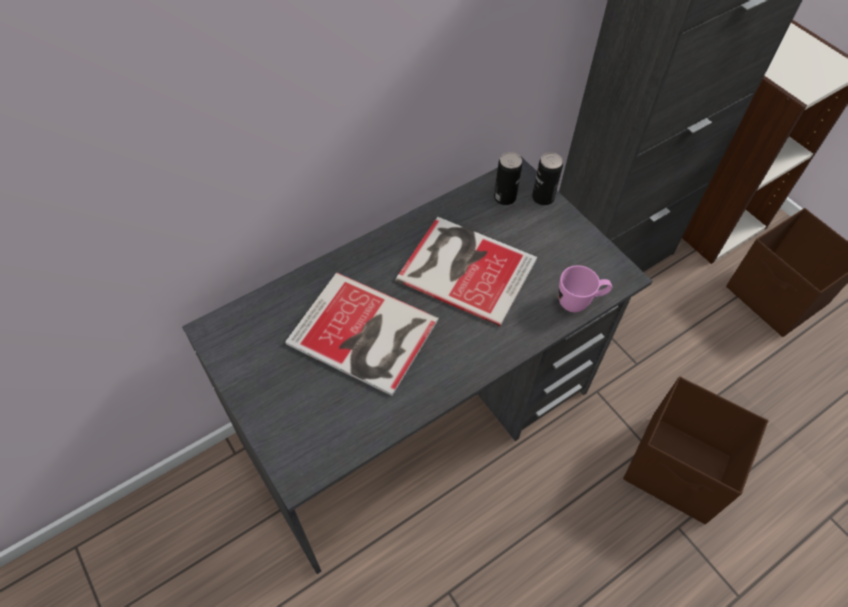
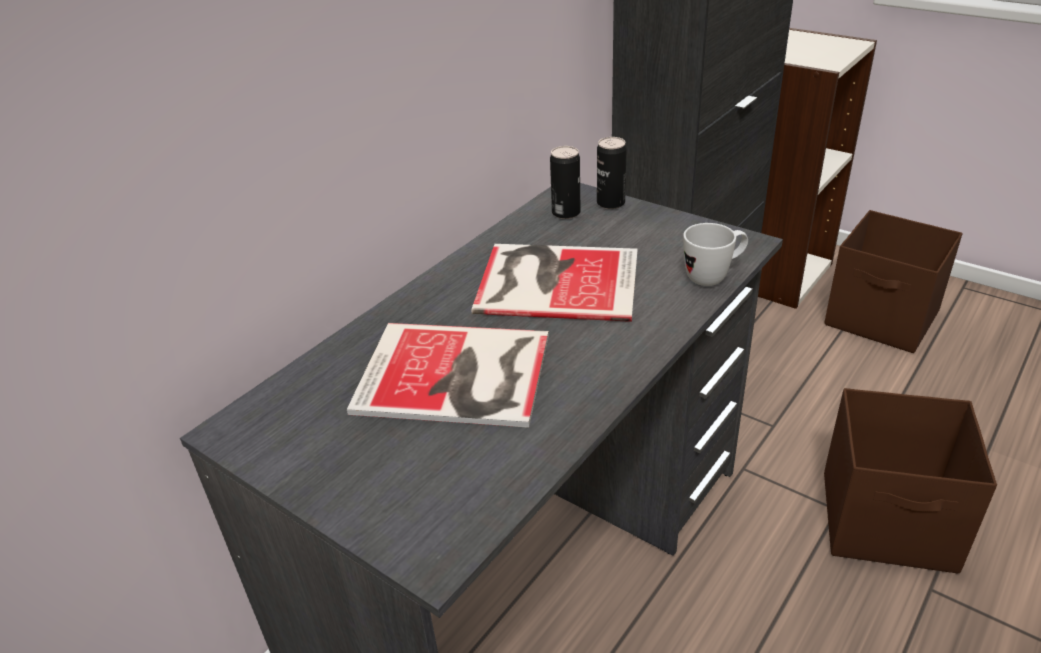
camera: 15 degrees left, 20 degrees down
(579, 302) = (713, 276): pink mug -> white mug

